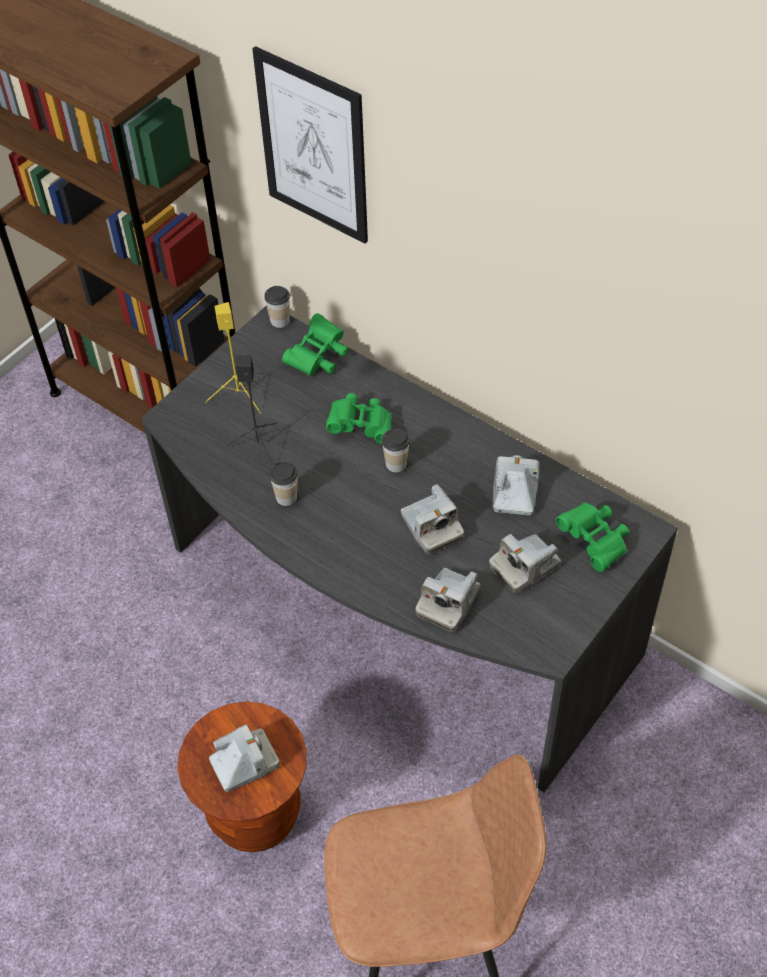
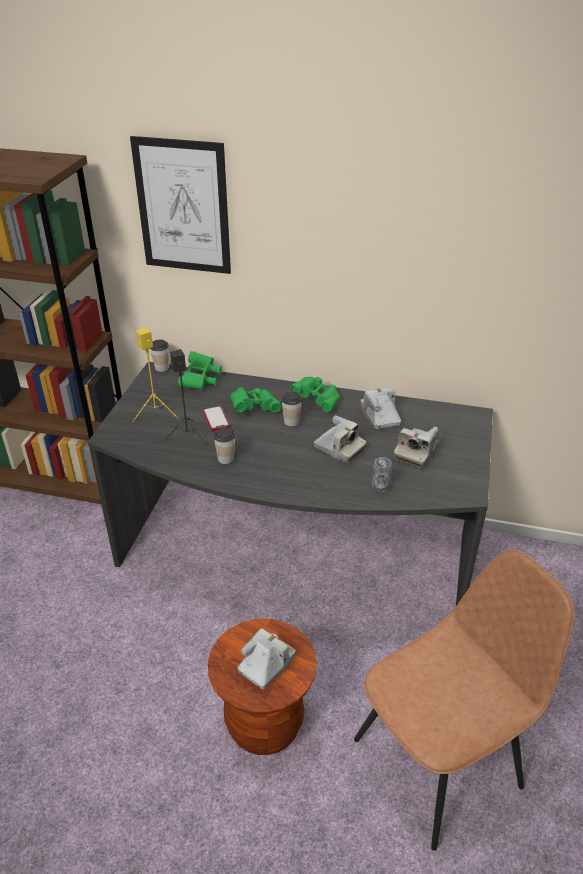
camera: 25 degrees left, 15 degrees down
(305, 431) = (216, 420): none -> phone
(448, 603) = (380, 486): camera -> can
(595, 541) = (449, 428): green binoculars -> green binoculars (317, 400)

